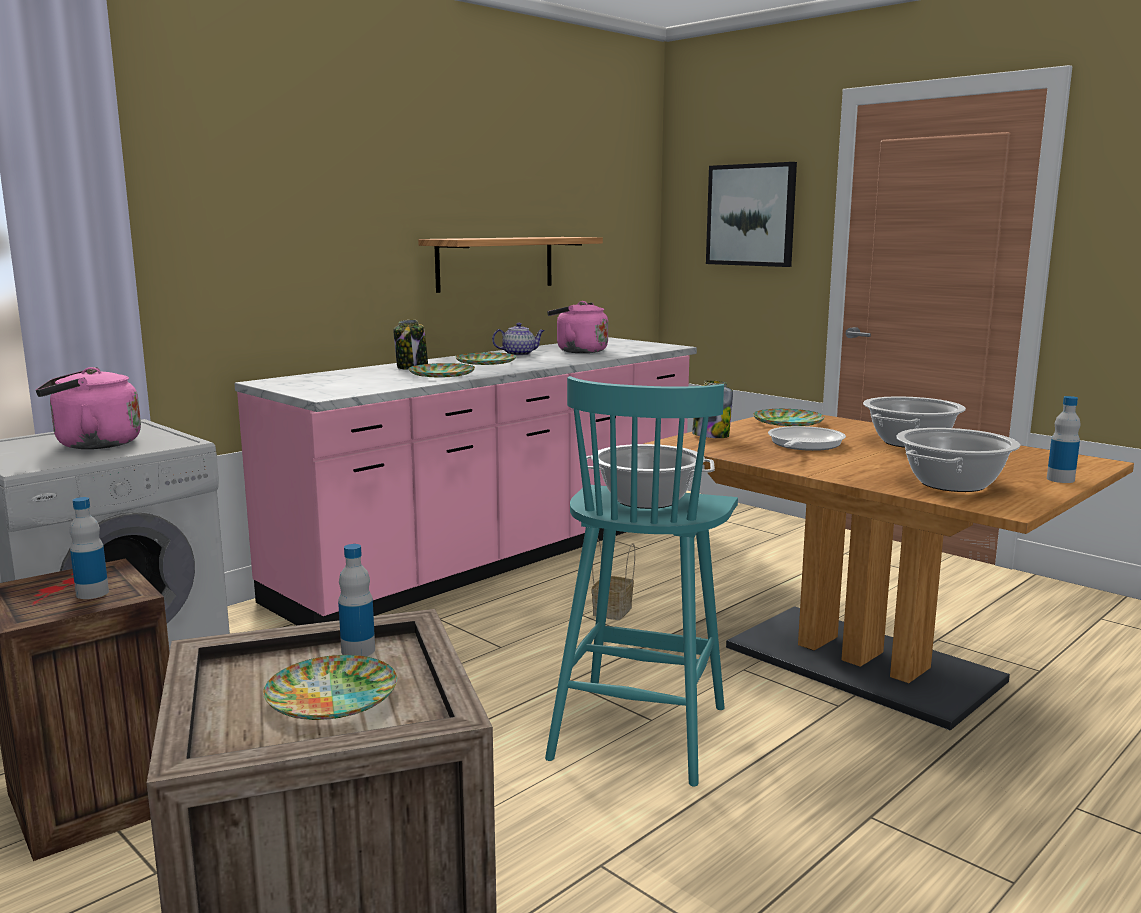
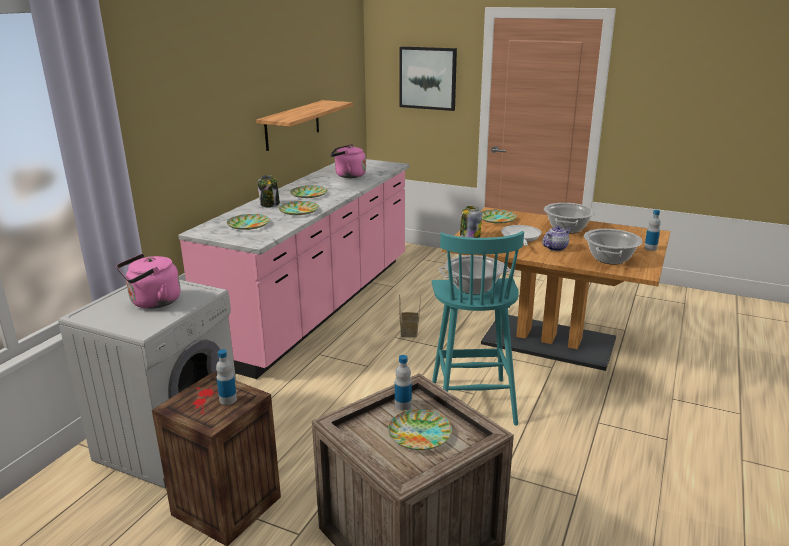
camera: 20 degrees left, 10 degrees up
(344, 381) = (248, 225): none -> plate
(519, 354) = (317, 182): teapot -> teapot (555, 248)

